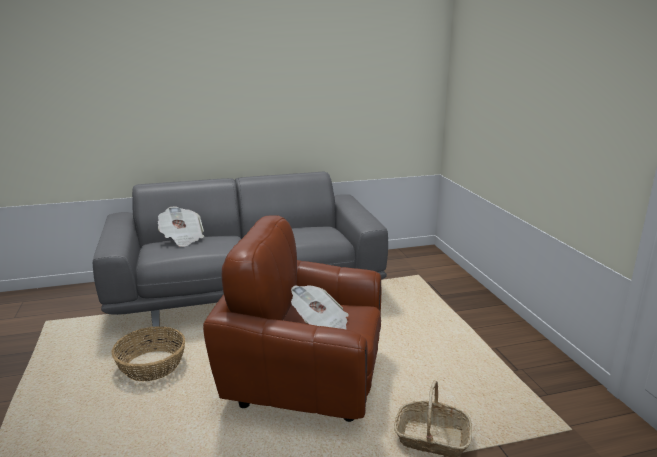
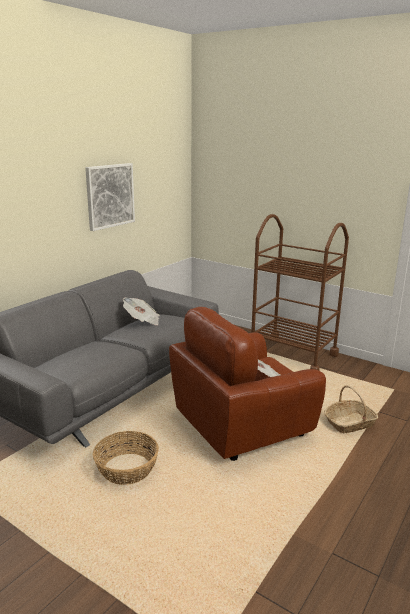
camera: 40 degrees left, 0 degrees up
(182, 238) = (68, 354): newspaper -> newspaper (142, 320)
(305, 84) = (110, 196): none -> picture
(486, 328) = (293, 355): none -> brown cart

